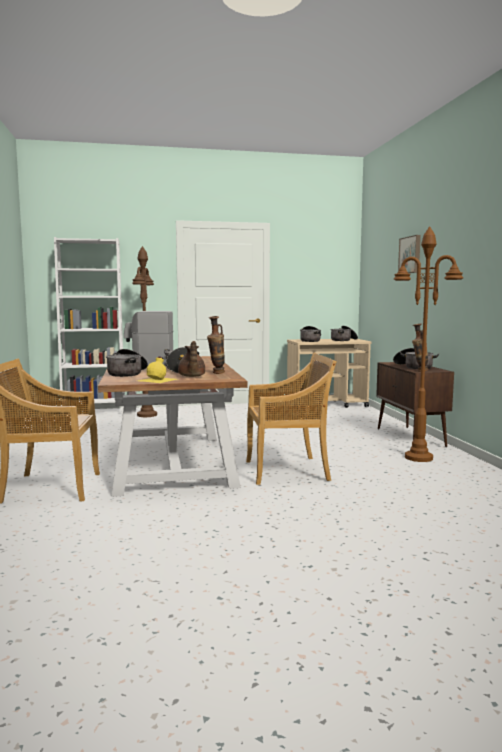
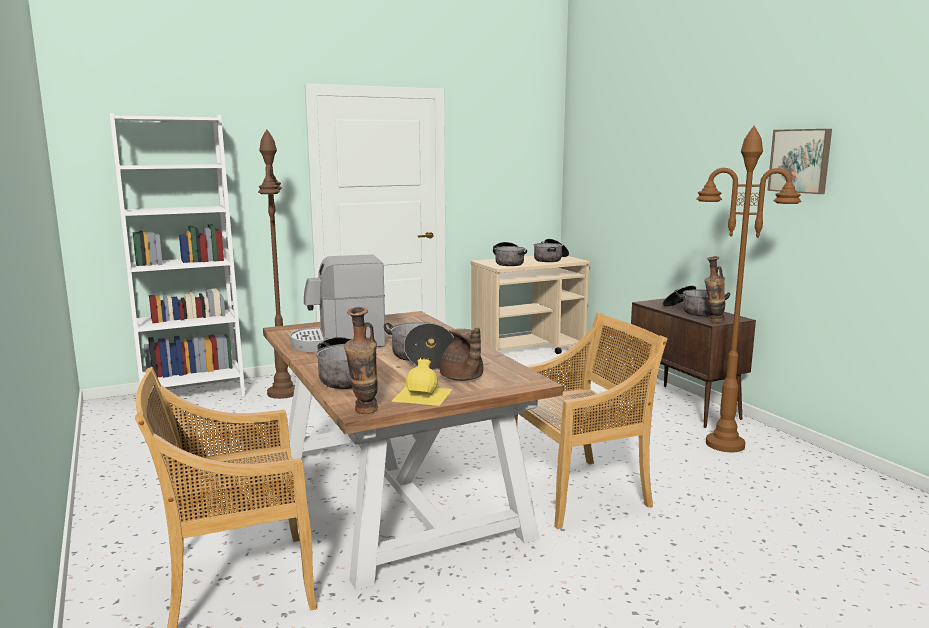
camera: 15 degrees left, 5 degrees up
(216, 373) = (489, 366): vase -> vase (364, 413)
(410, 255) = (667, 148): picture -> picture (800, 161)

